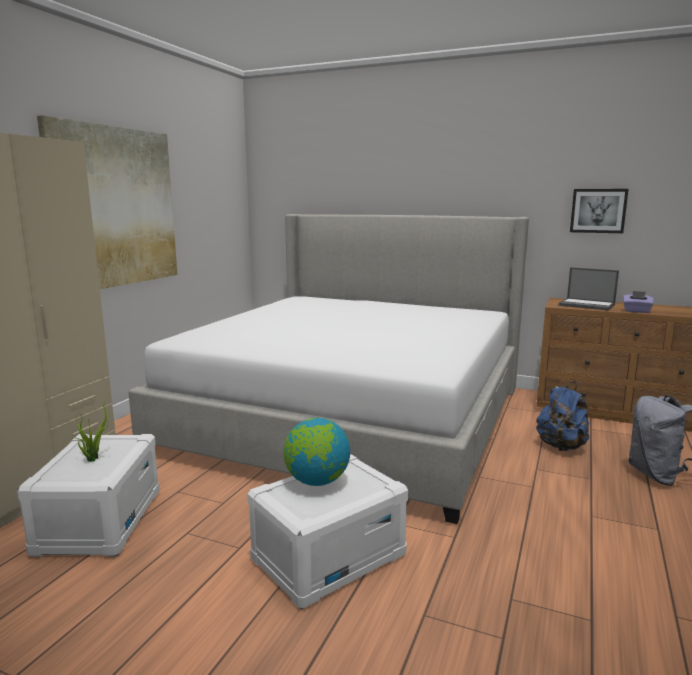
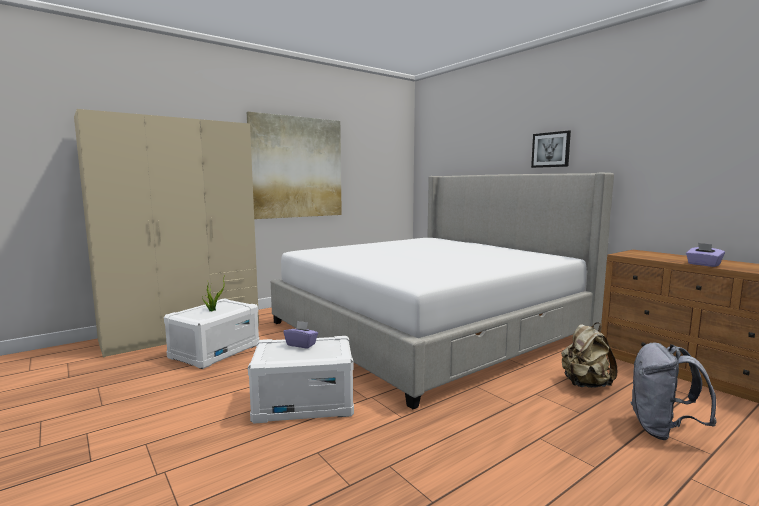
camera: 30 degrees right, 5 degrees down
(317, 481) = (301, 344): globe -> purple tissue box
(561, 447) = (585, 384): blue backpack -> beige backpack
(587, 305) = (658, 256): laptop -> none
(598, 211) = (685, 165): picture -> picture (551, 149)

